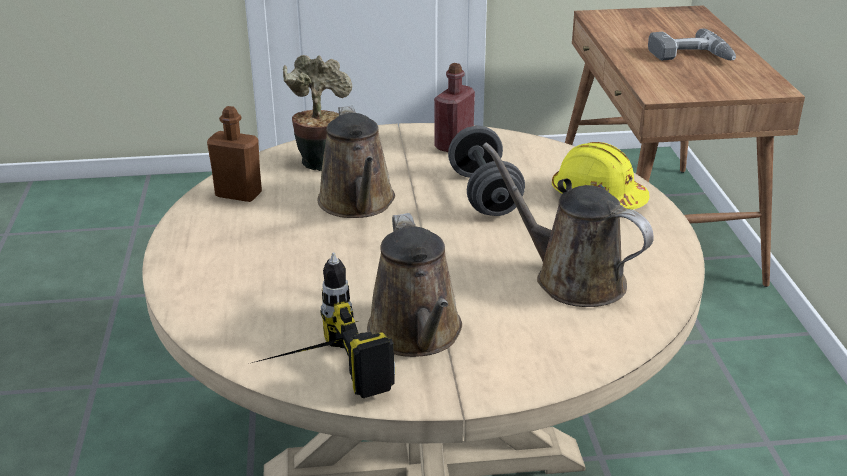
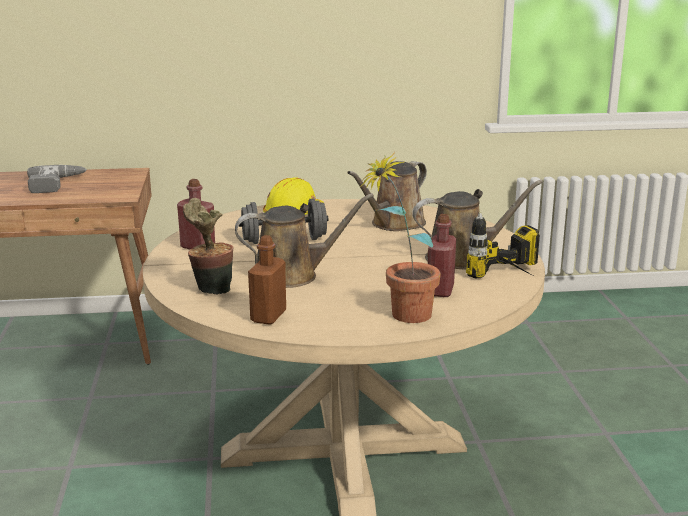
camera: 90 degrees left, 10 degrees down
(210, 274) = (401, 317): none -> potted plant
(290, 307) = (440, 290): none -> red bottle

